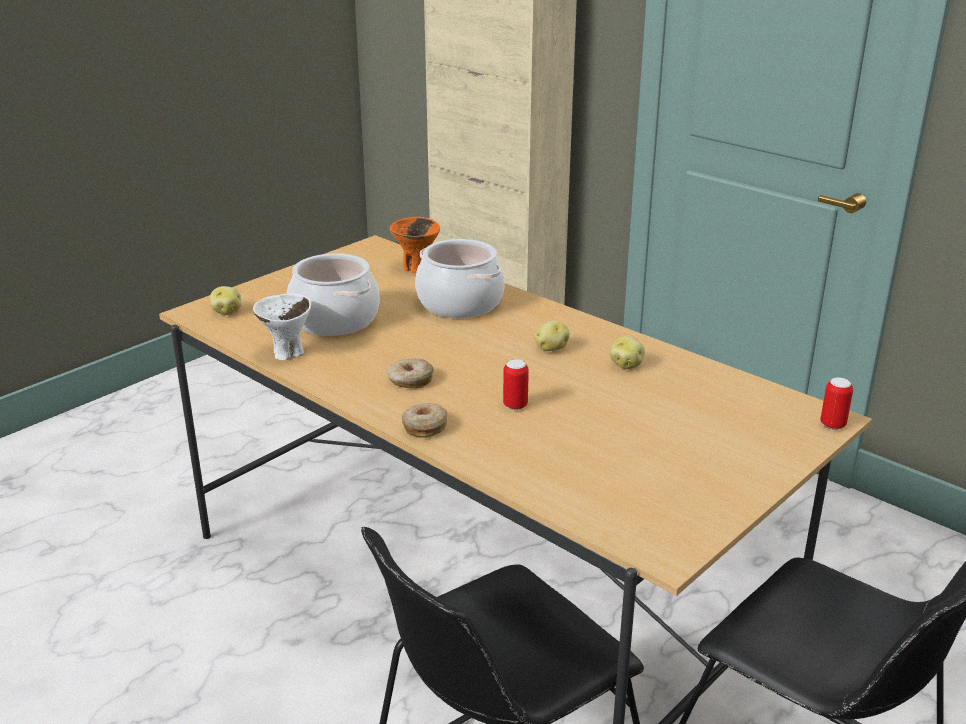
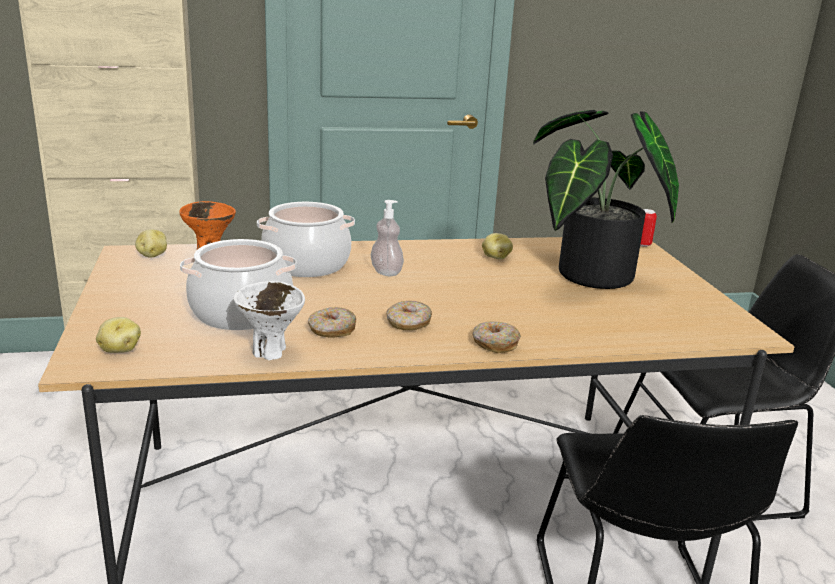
camera: 55 degrees left, 5 degrees down
(353, 359) = (332, 330): none -> donut
(499, 335) = (386, 272): none -> soap dispenser
(515, 405) = (505, 305): can -> none
(550, 348) = (435, 266): potato -> potato (152, 255)
(663, 421) = (586, 276): none -> potted plant

